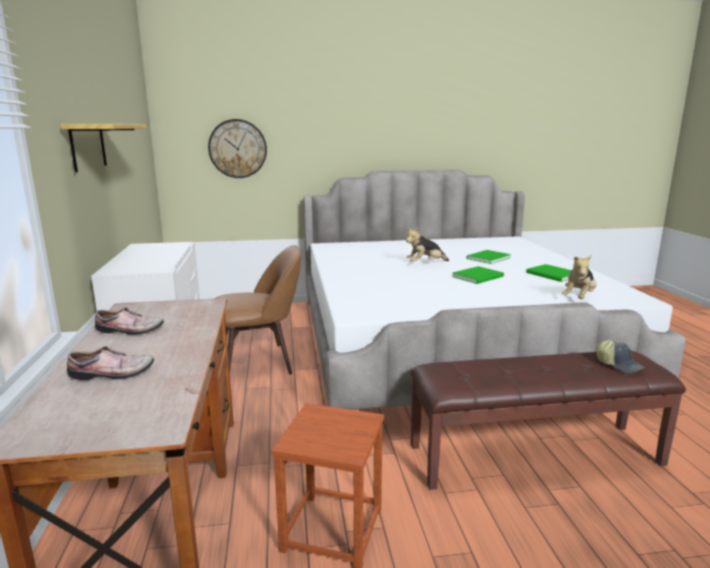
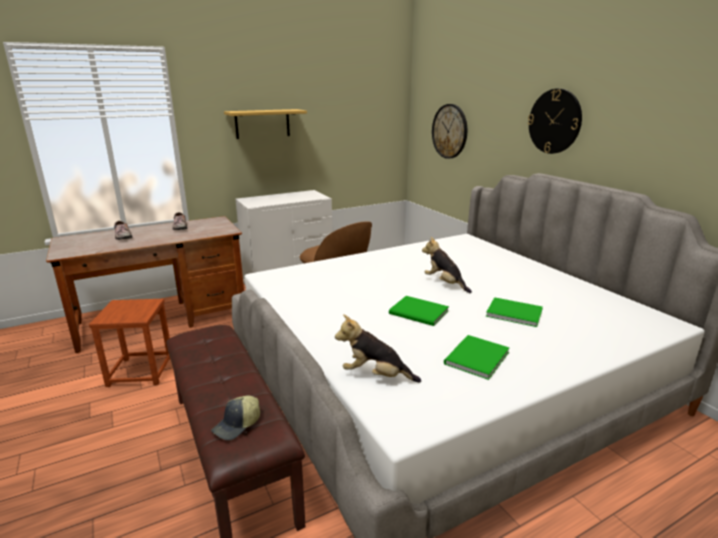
camera: 70 degrees right, 5 degrees up
(372, 127) = (554, 121): none -> wall clock

